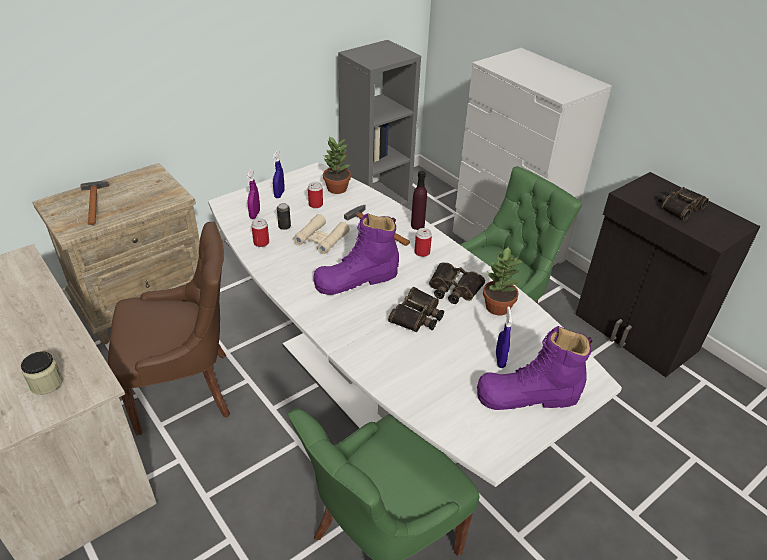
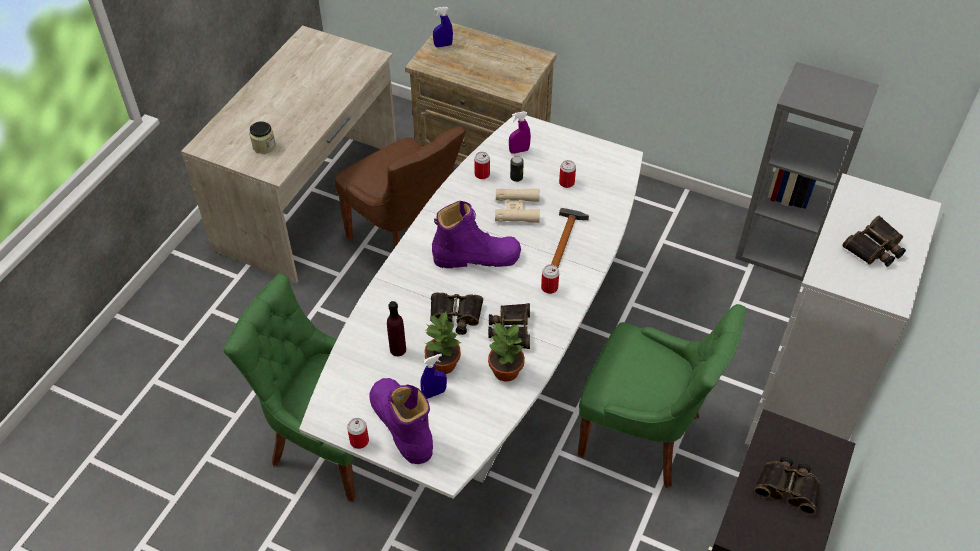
camera: 65 degrees right, 10 degrees up
(94, 202) = (468, 51): hammer -> none
(279, 194) = (563, 151): blue spray bottle -> blue spray bottle (443, 45)
(336, 188) = (606, 185): potted plant -> potted plant (443, 363)
(356, 279) = (476, 257): purple boot -> purple boot turned 135 degrees clockwise
(417, 225) = (591, 269): purple bottle -> purple bottle (398, 349)
(534, 435) = (359, 441): none -> can
(546, 74) = (875, 248): none -> binoculars

